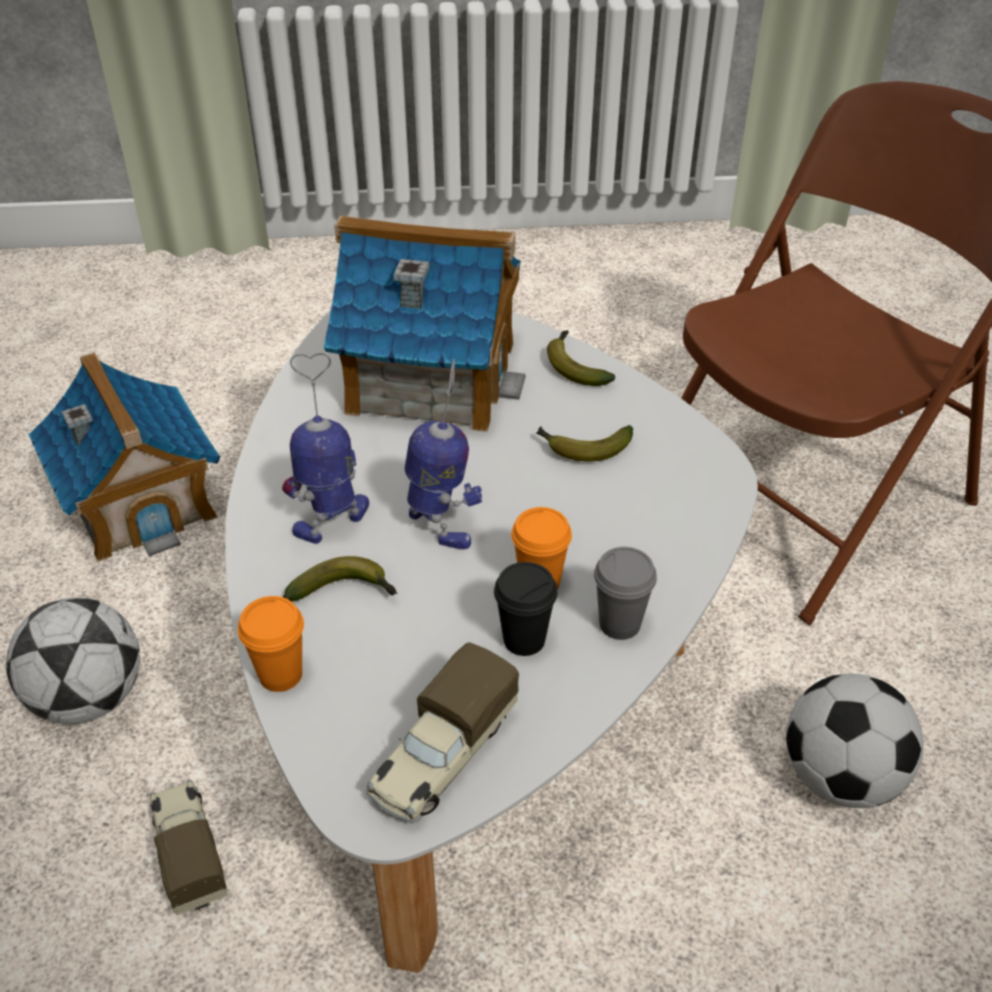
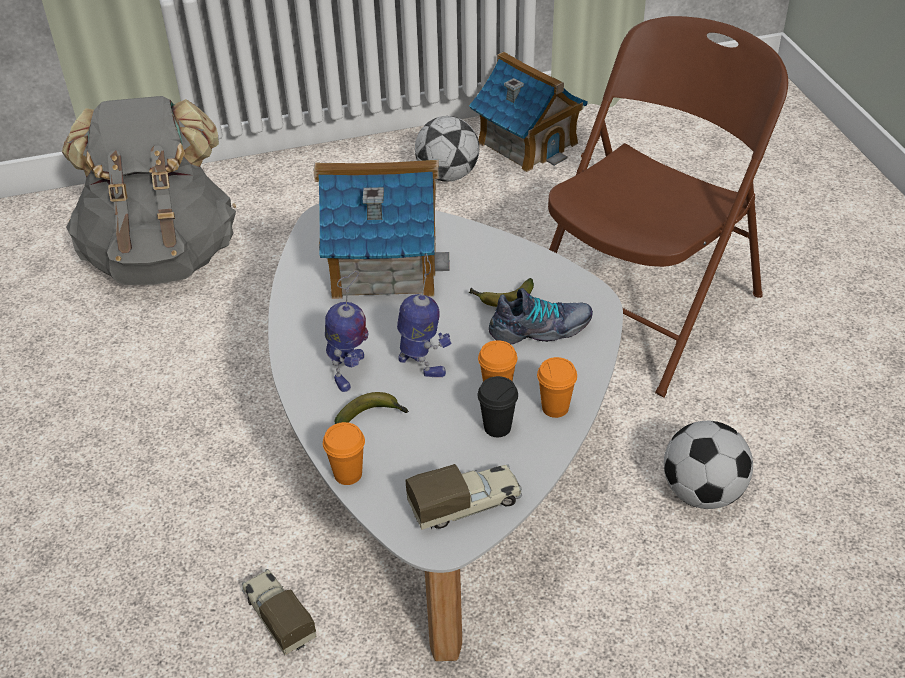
camera: 10 degrees left, 0 degrees up
(89, 698) = (170, 530): football -> football (447, 175)
(140, 502) = (159, 386): toy house -> toy house (527, 143)
(200, 340) = (163, 256): none -> grey backpack
(334, 520) = (349, 372): toy robot -> toy robot turned 150 degrees clockwise
(442, 757) = (466, 505): toy truck -> toy truck turned 135 degrees counterclockwise
(574, 366) = (481, 241): banana -> none
(619, 624) = (555, 408): grey cup -> orange cup
(628, 503) = (541, 330): none -> shoe

